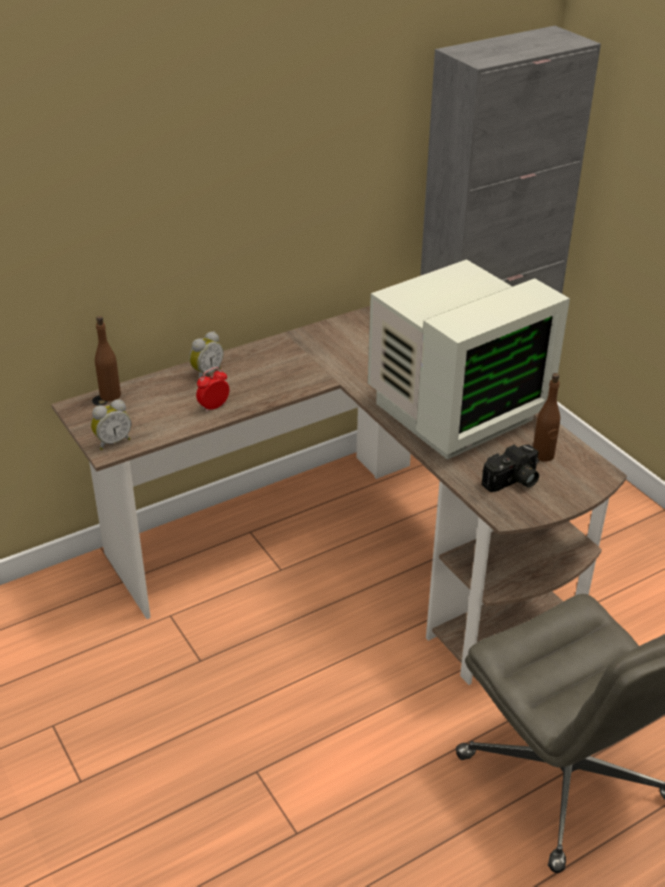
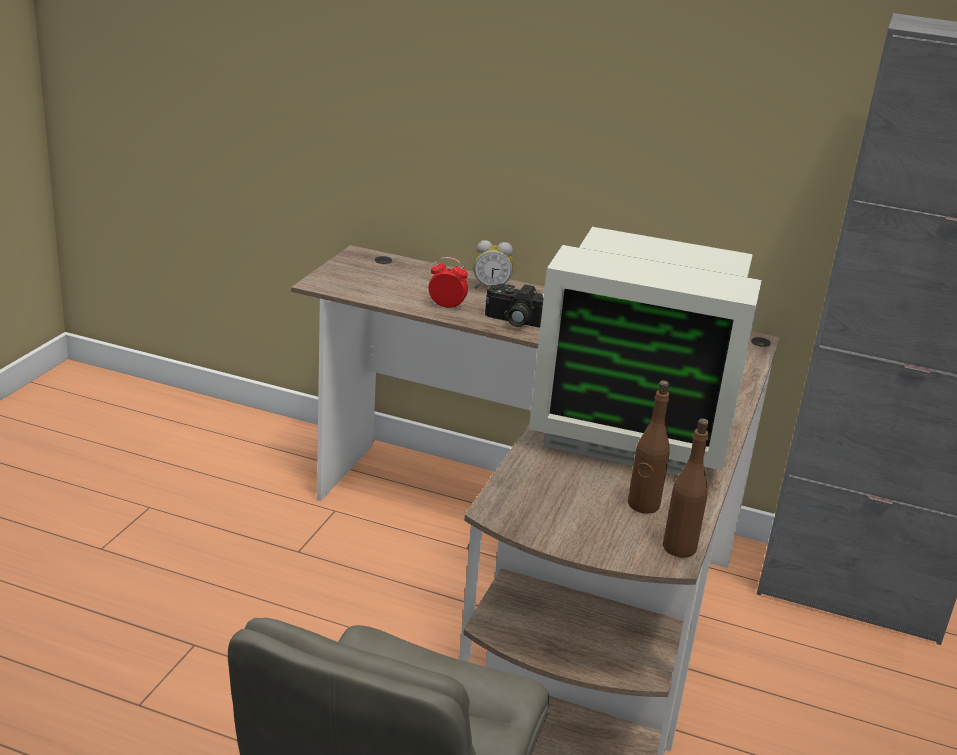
camera: 50 degrees right, 10 degrees down
(110, 395) = (394, 260): brown bottle -> brown bottle (679, 547)
(112, 441) = (334, 282): alarm clock -> none
(513, 482) = (563, 498): camera -> camera (514, 321)

